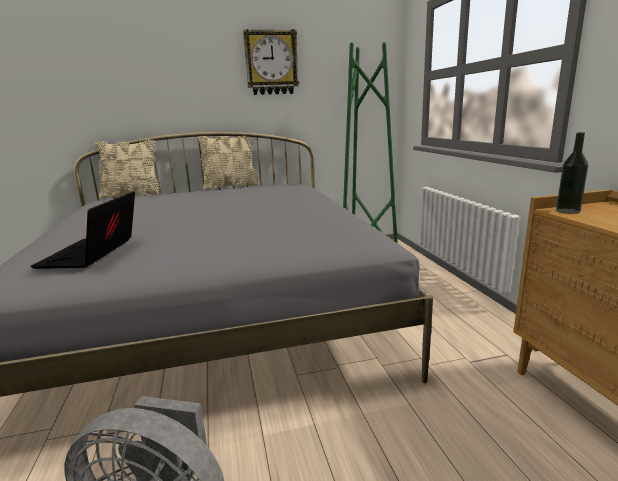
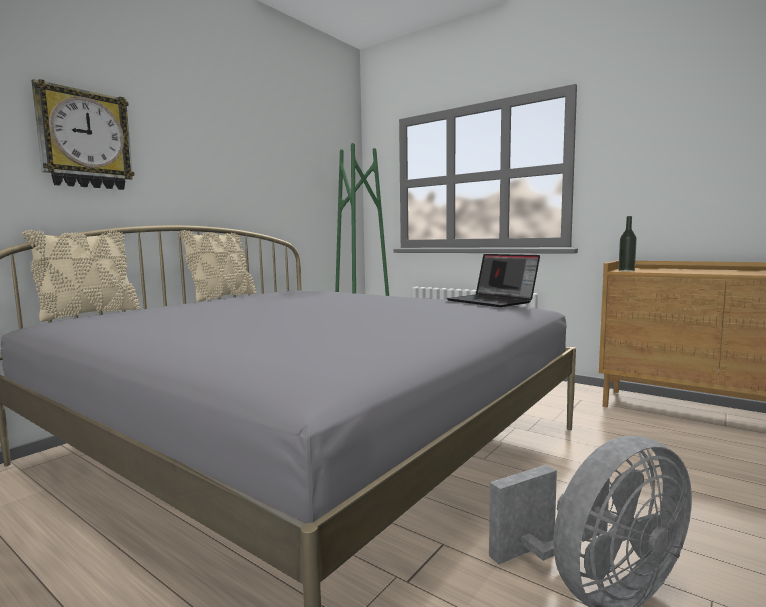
camera: 40 degrees left, 10 degrees down
(92, 254) = (330, 342): laptop -> laptop (493, 301)
(271, 63) = (257, 152): wall clock -> wall clock (84, 140)

